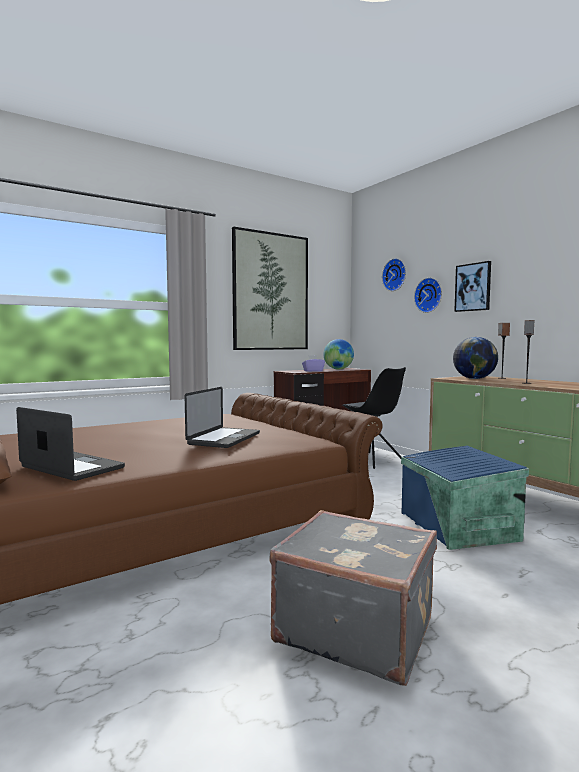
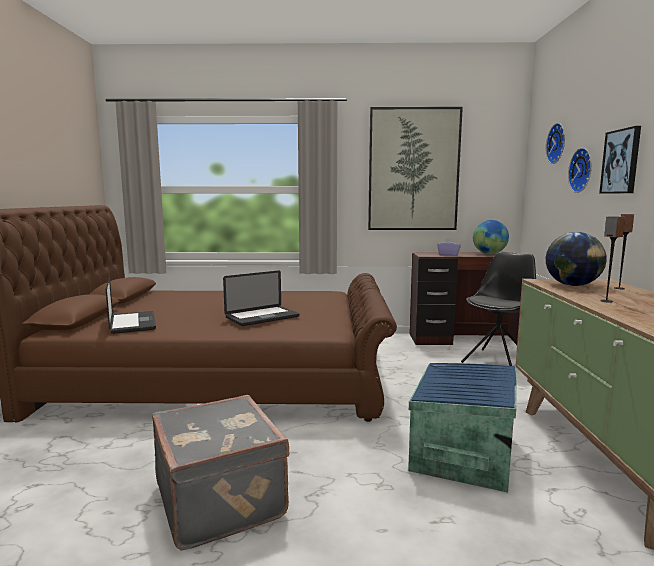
camera: 35 degrees right, 5 degrees up
(372, 460) = (497, 361): black chair -> black chair turned 135 degrees counterclockwise

